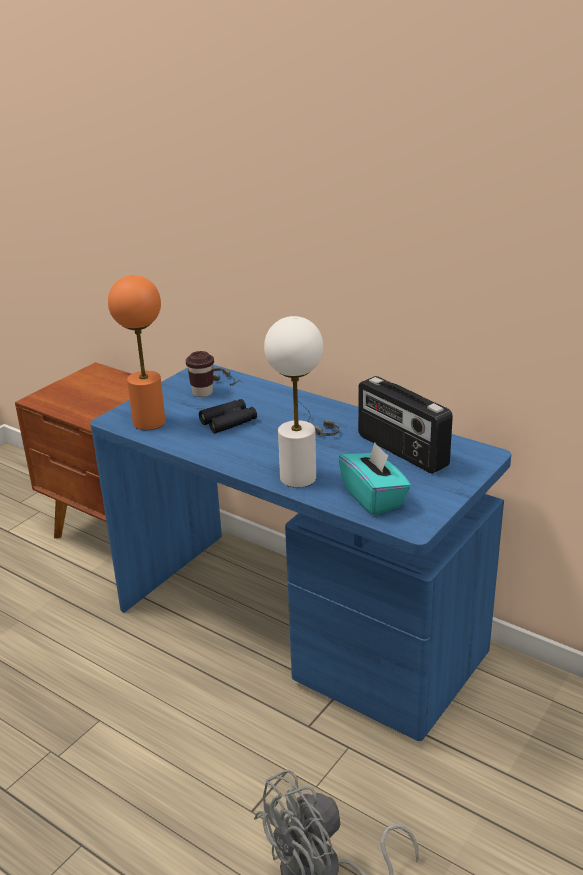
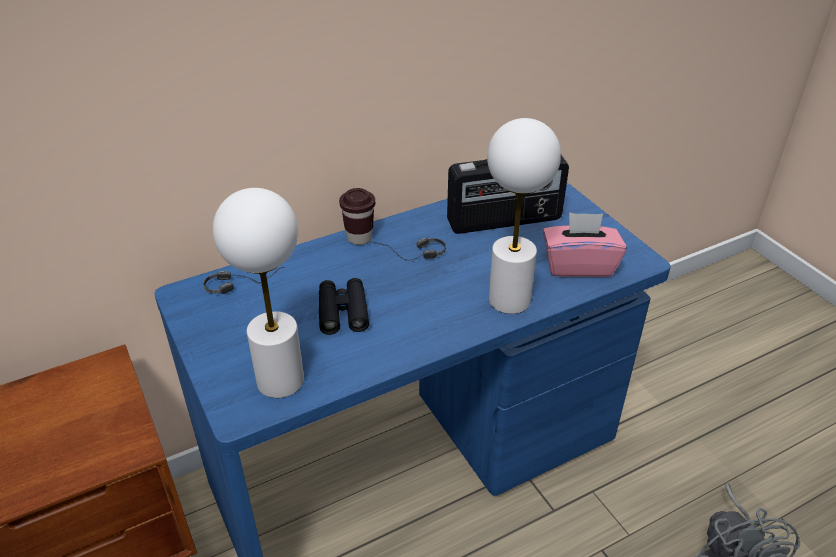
camera: 65 degrees left, 10 degrees up
(149, 422) = (281, 380): orange table lamp -> white table lamp
(202, 393) = (248, 312): brown cup -> brown cup (359, 238)
(374, 497) = (578, 265): turquoise tissue box -> pink tissue box

